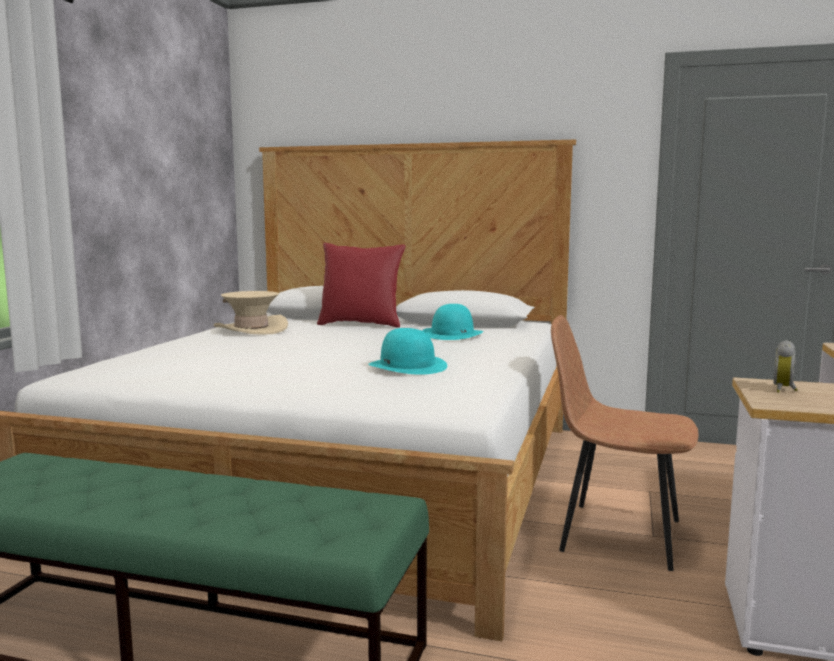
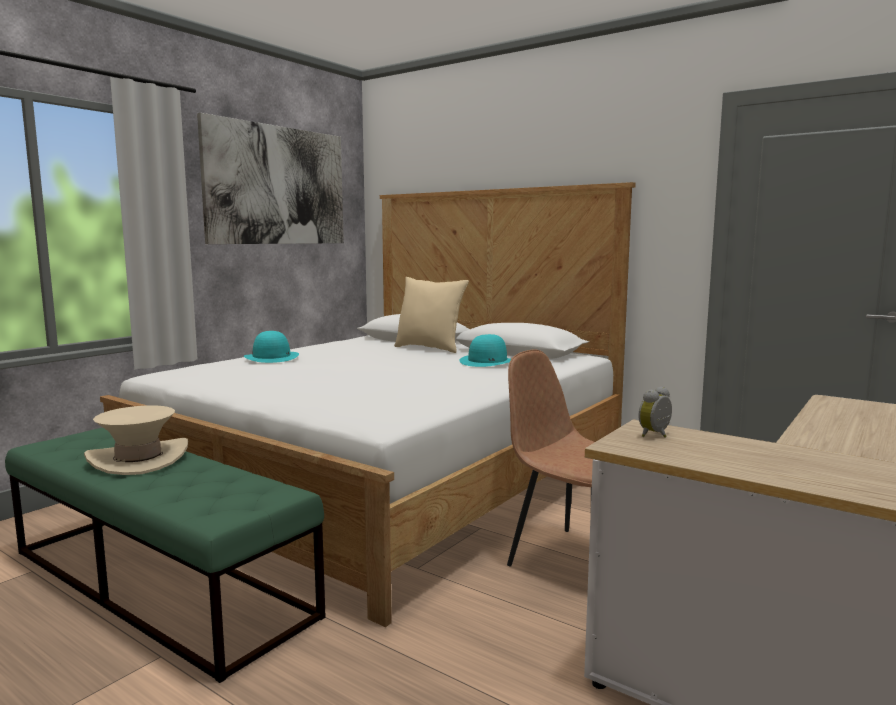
camera: 20 degrees right, 0 degrees up
(151, 131) = (277, 185): none -> picture
(251, 329) = (336, 347): beige hat -> beige hat (138, 459)
(361, 324) = (430, 348): red pillow -> beige pillow
(408, 366) = (398, 386): turquoise hat -> turquoise hat (271, 357)

